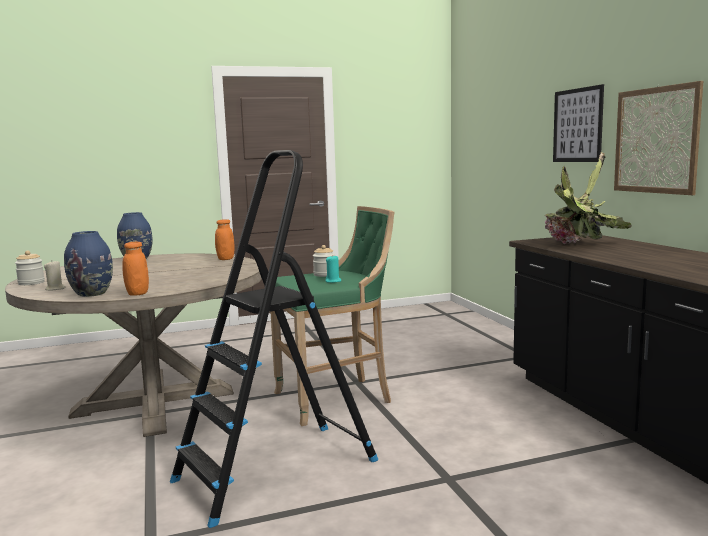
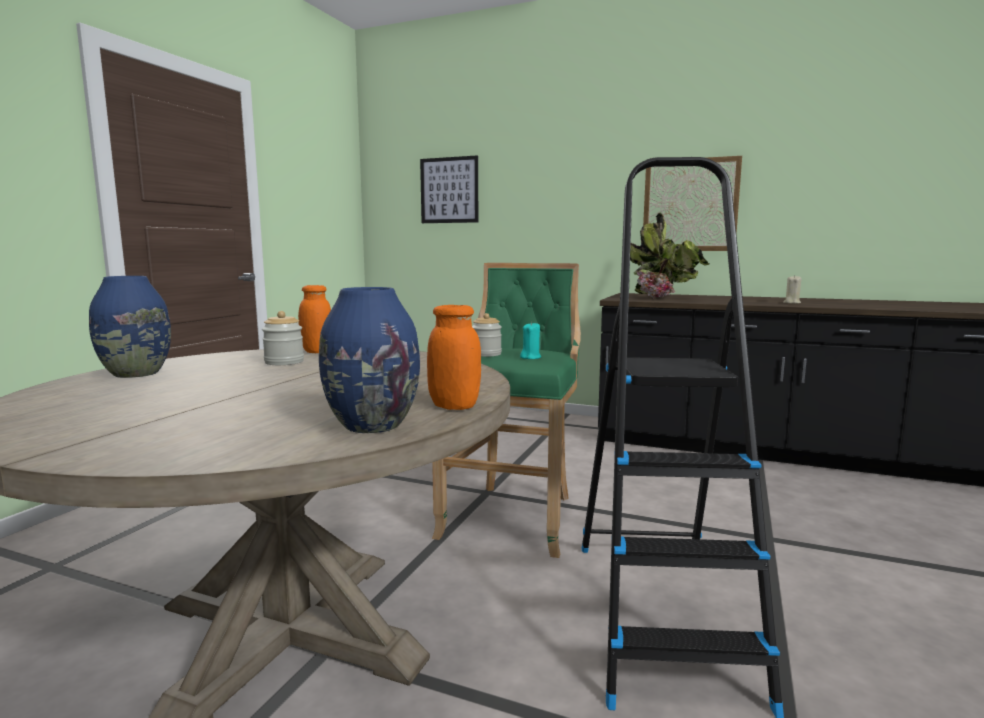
camera: 50 degrees left, 0 degrees up
(31, 283) = (83, 447): jar -> jar (284, 362)
(55, 289) = (232, 439): beige candle -> beige candle (791, 303)
(577, 125) = (587, 190): picture -> picture (449, 190)

